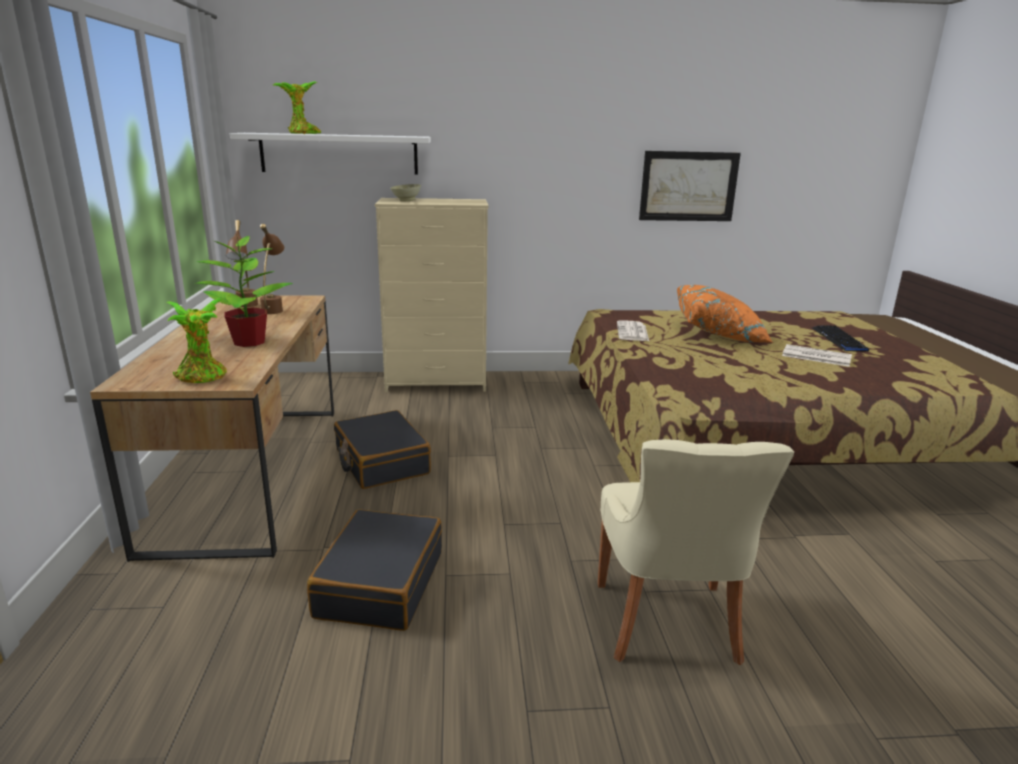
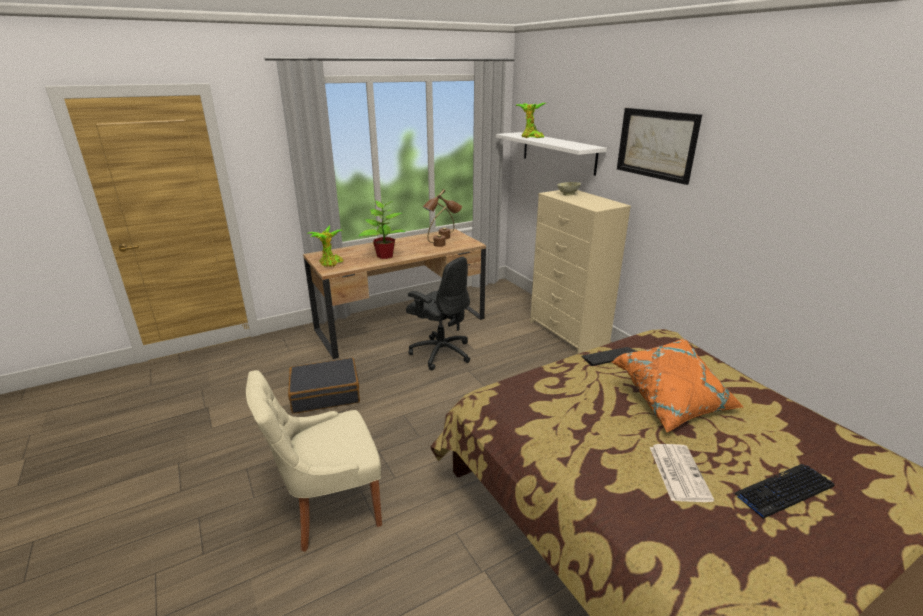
camera: 65 degrees right, 5 degrees up
(381, 462) = (440, 352): black suitcase -> black office chair
(633, 332) = (610, 356): newspaper -> keyboard
(688, 186) = (828, 242): picture -> picture (656, 144)

